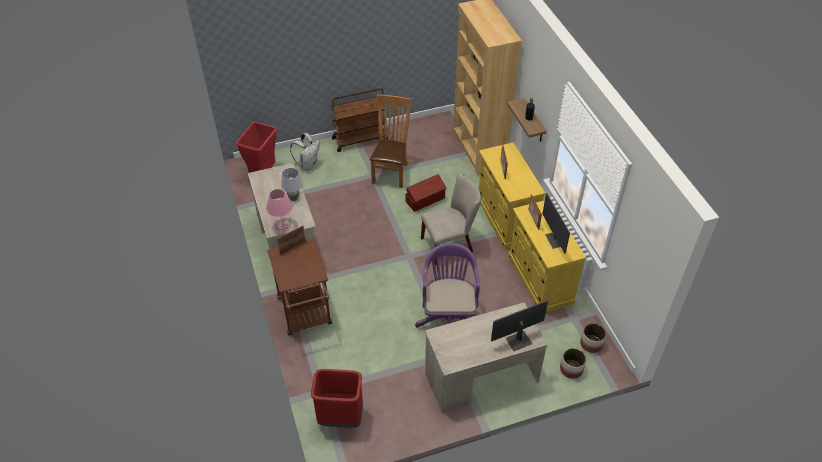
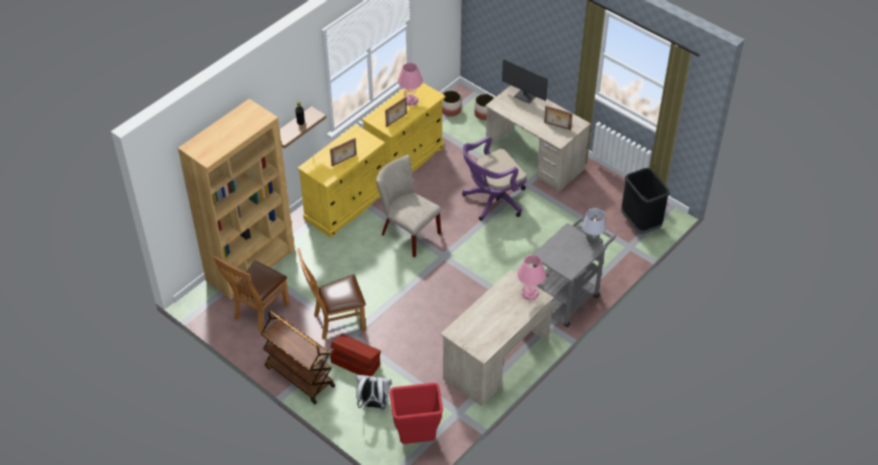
camera: 120 degrees left, 0 degrees up
(292, 247) = (554, 263): picture frame -> picture frame (557, 126)
(293, 198) = (489, 304): grey table lamp -> grey table lamp (592, 241)
(306, 315) = (568, 296): brown cart -> grey cart
(341, 417) = (640, 224): red trash can -> black trash can
(425, 200) = (359, 275): brown storage box -> brown storage box (355, 363)
(430, 139) = (258, 312): none -> brown chair
(555, 240) = (410, 100): monitor -> pink table lamp

